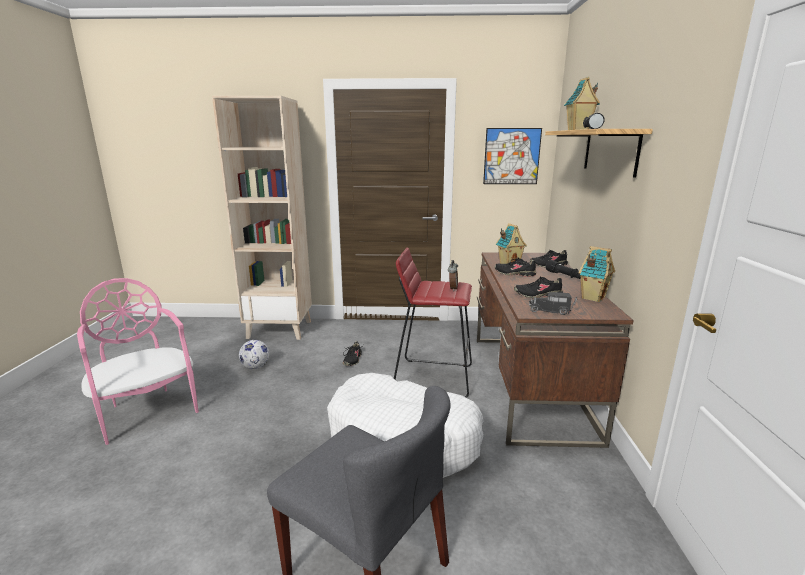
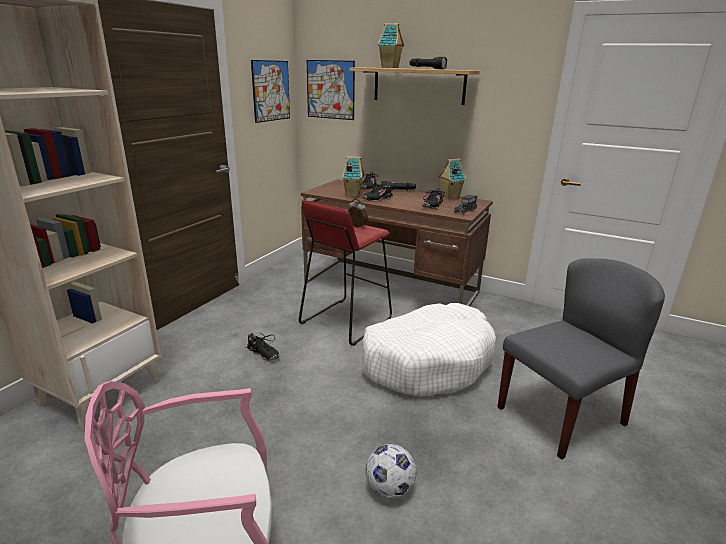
camera: 65 degrees left, 5 degrees up
(255, 367) = (194, 431): football -> football (389, 488)
(566, 156) = (330, 89): none -> picture

